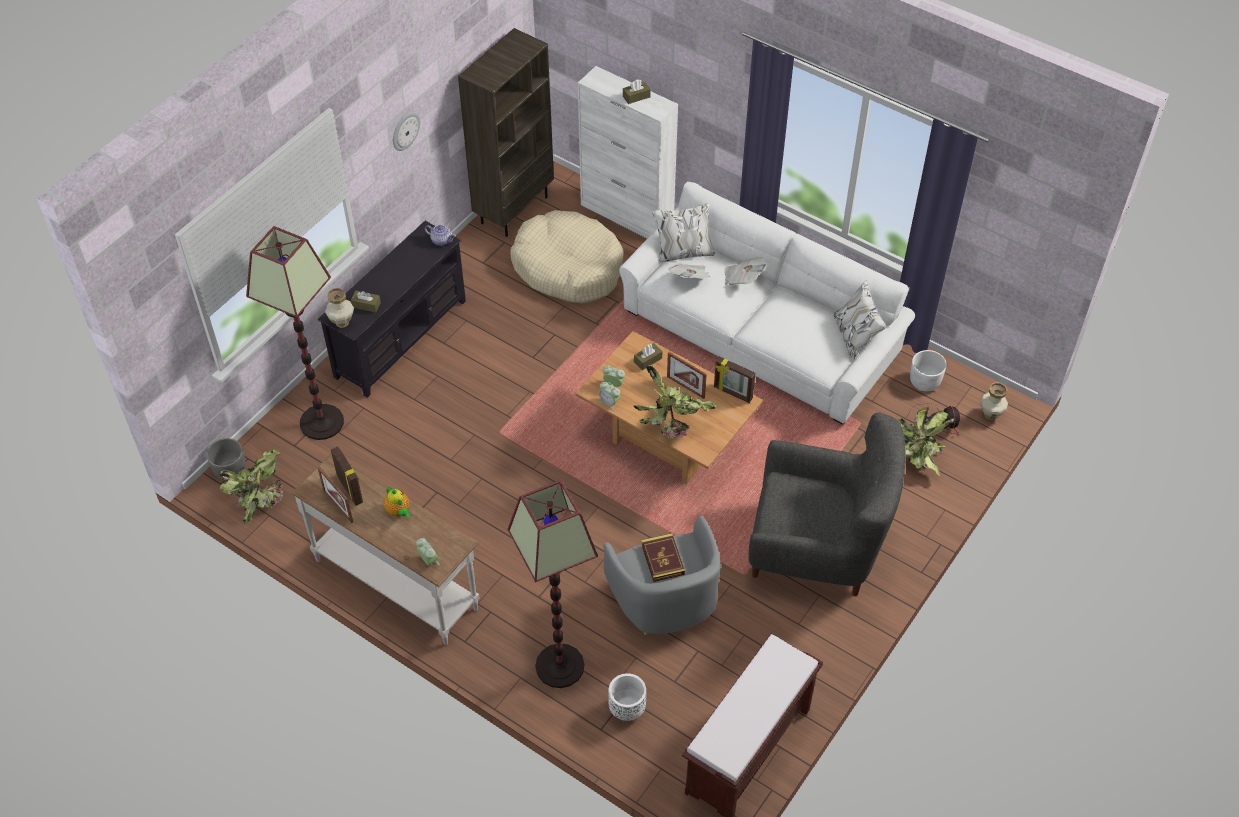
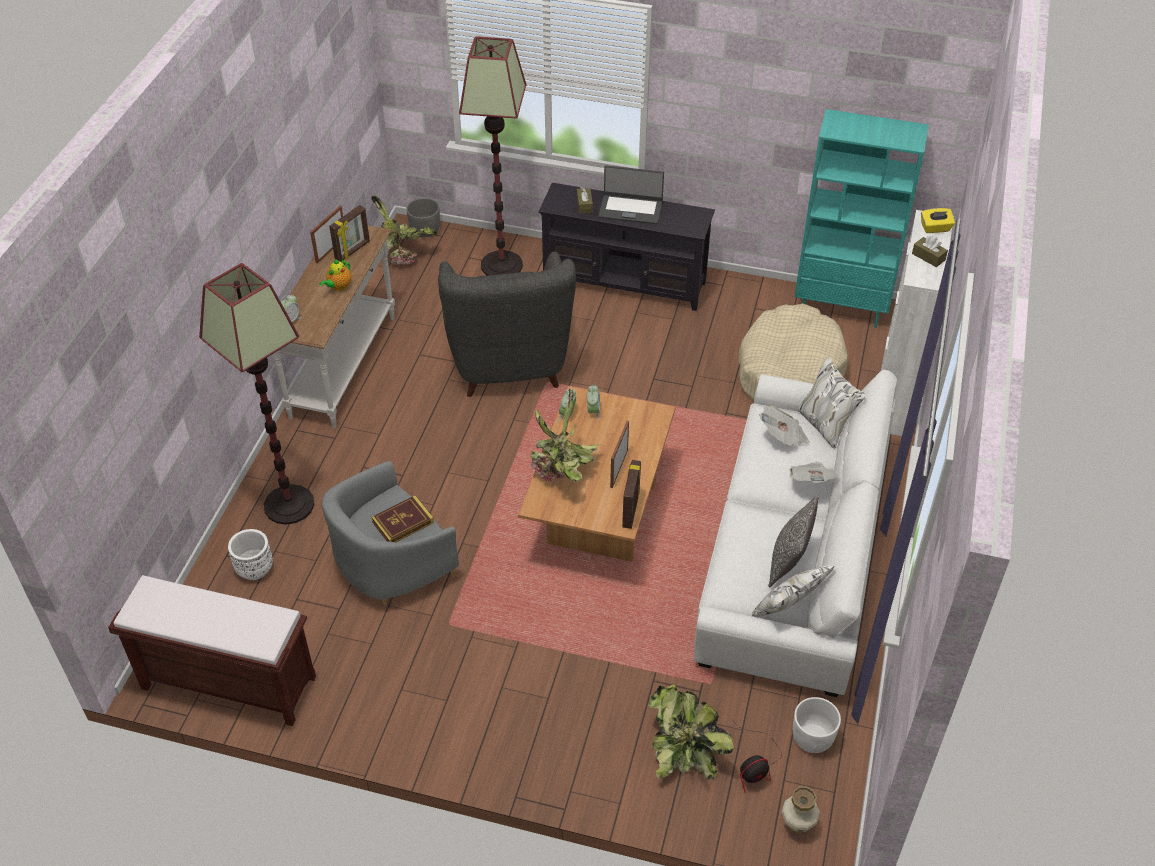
camera: 70 degrees right, 5 degrees down
(342, 322) = (555, 197): vase -> none
(391, 275) = (630, 209): none -> laptop
(405, 130) = (741, 110): wall clock -> none
(441, 240) = (694, 227): teapot -> none
(514, 209) = (841, 308): brown bookcase -> turquoise bookcase
(605, 80) = (935, 228): none -> yellow tissue box
(648, 360) = (640, 429): brown tissue box -> none
(814, 319) = (788, 562): none -> pillow
(816, 548) = (509, 682): grey armchair -> grey armchair (508, 360)

